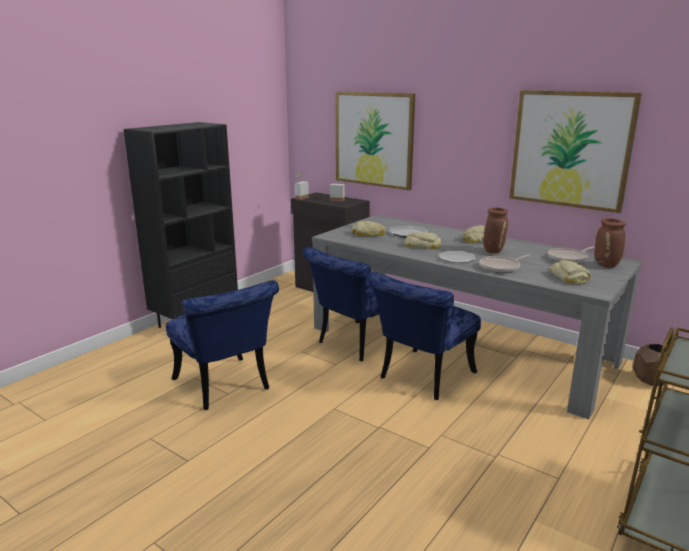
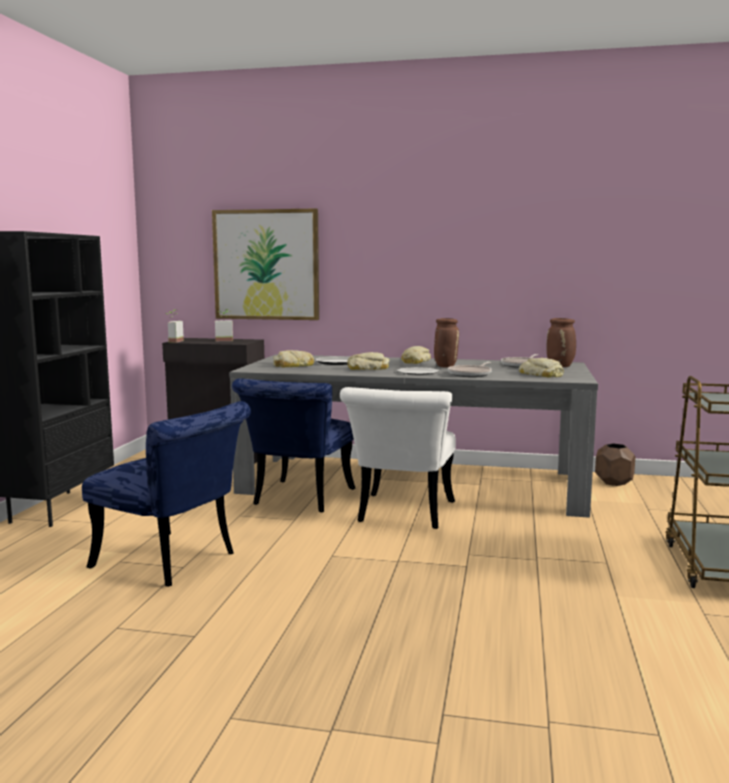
camera: 25 degrees left, 10 degrees down
(421, 378) = (402, 515): blue chair -> white chair
(570, 149) = (498, 258): picture -> none

